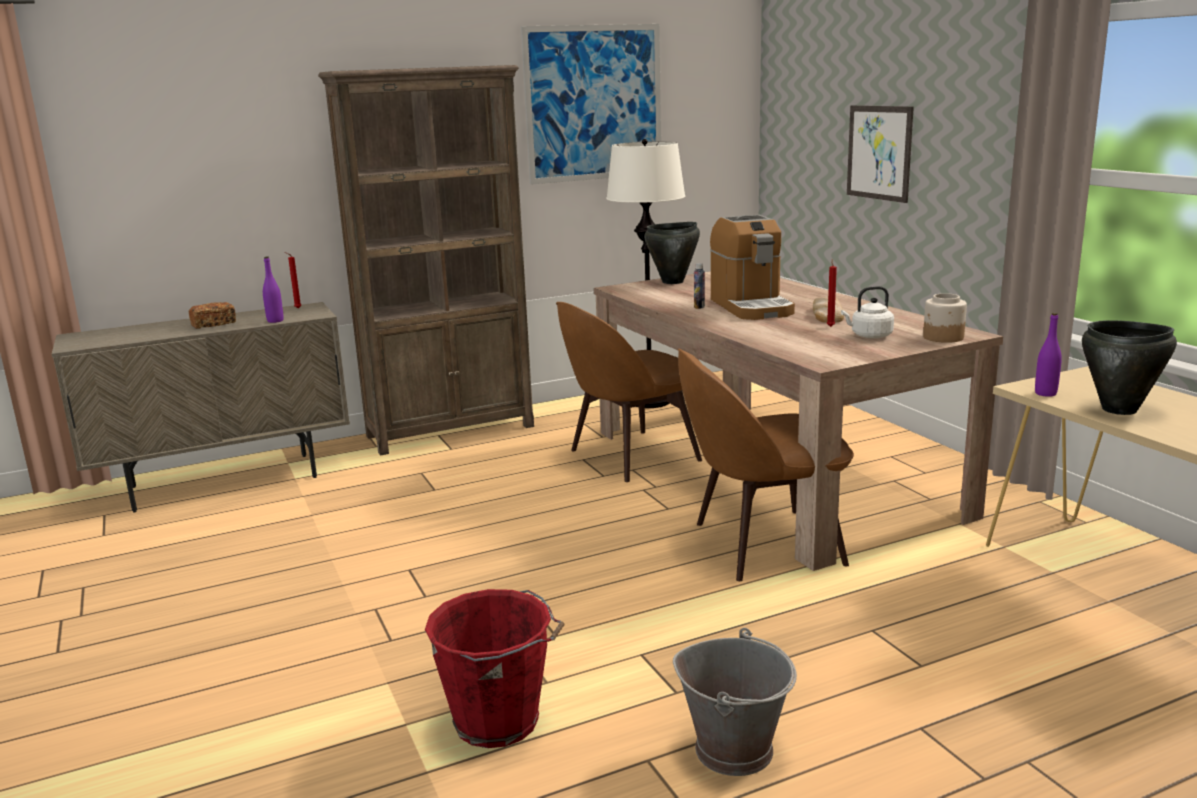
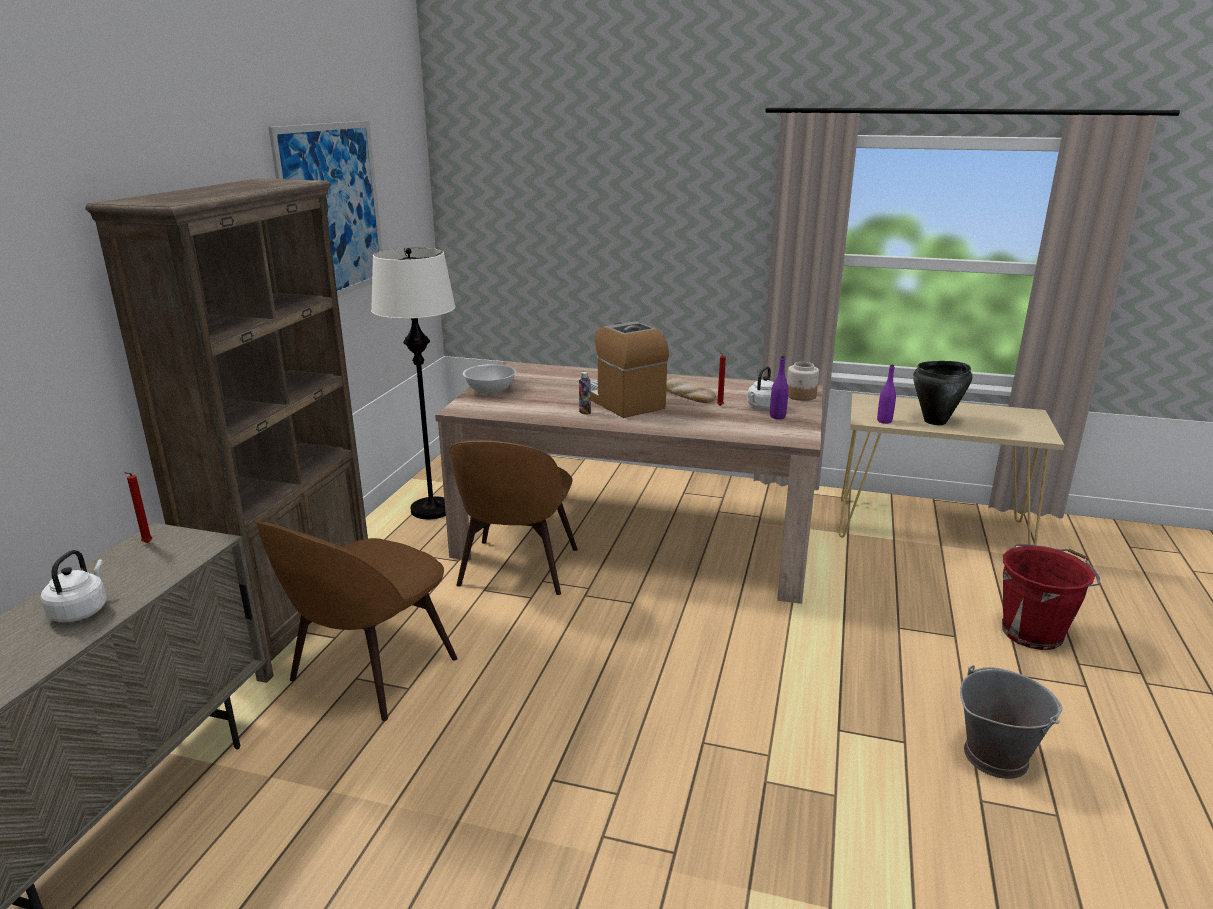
camera: 50 degrees left, 5 degrees up
(214, 324) = (81, 611): bread -> white kettle
(275, 321) = (171, 571): purple bottle -> purple bottle (777, 416)
(500, 722) = (873, 849): red bucket -> red bucket (1033, 632)
(673, 282) = (491, 390): black cooking pot -> white bowl
(751, 307) = (621, 401): coffee machine -> coffee machine turned 150 degrees counterclockwise
(761, 544) = (741, 600): brown chair -> brown chair (369, 673)
(879, 152) = (605, 243): picture -> none

